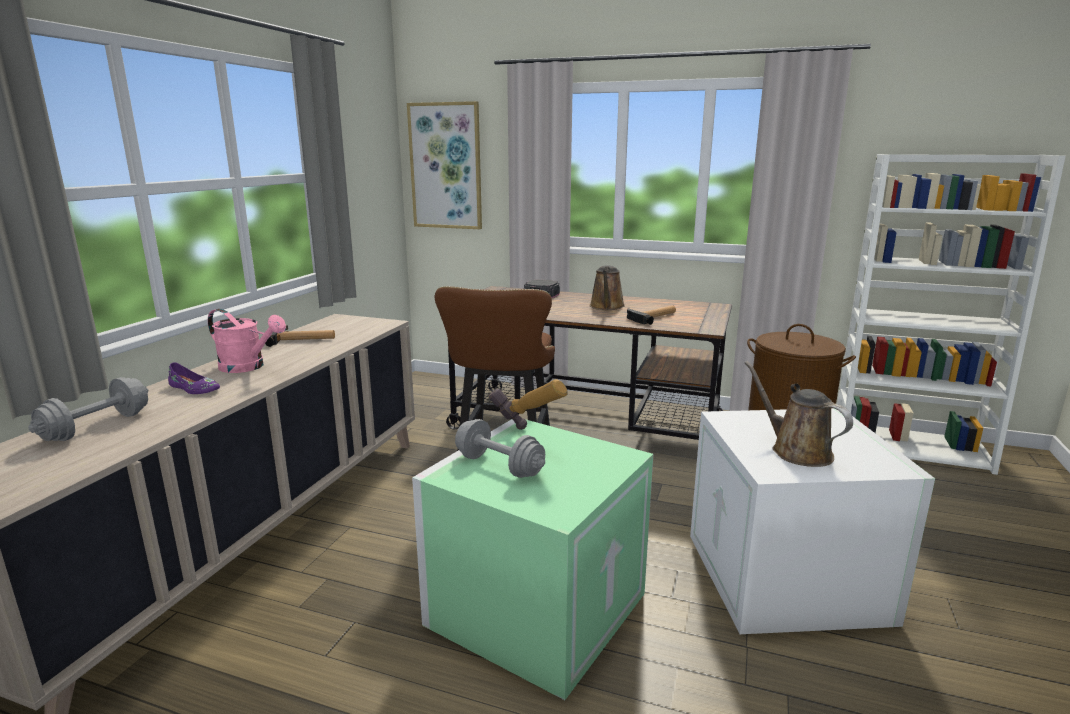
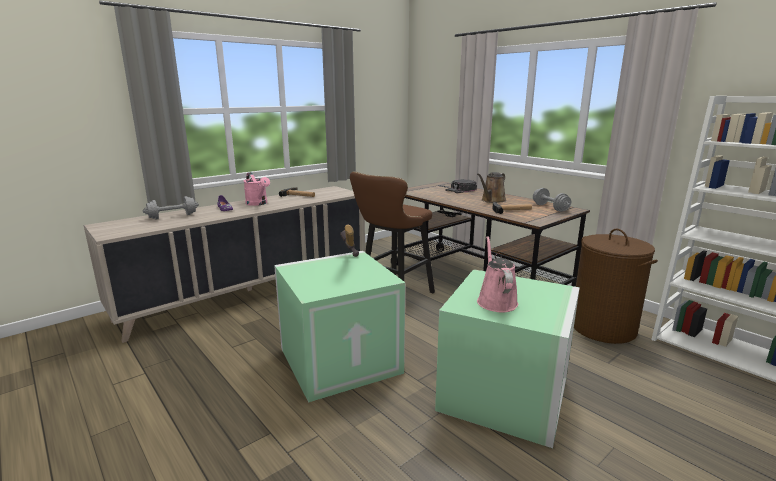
camera: 30 degrees right, 0 degrees up
(446, 166) = (429, 103): picture -> none
(499, 466) = (318, 269): grey dumbbell -> grey dumbbell (550, 208)
(789, 578) = (505, 396): white storage box -> green storage box
(796, 451) = (496, 301): brown watering can -> pink watering can

